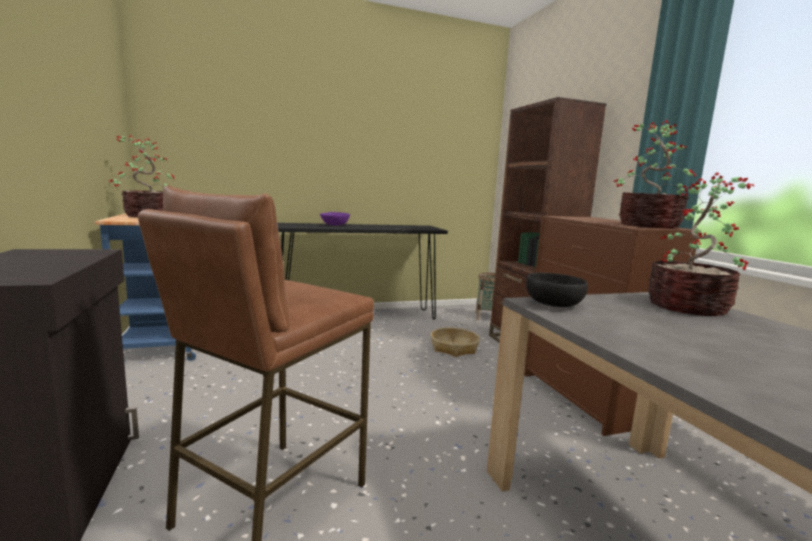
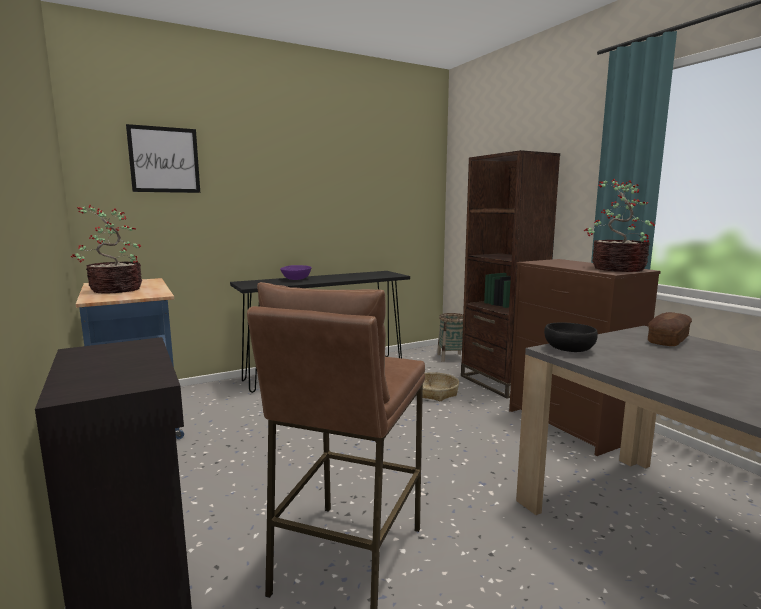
camera: 10 degrees left, 0 degrees up
(218, 104) = (164, 160): none -> picture
(688, 307) = (668, 340): potted plant -> bread

